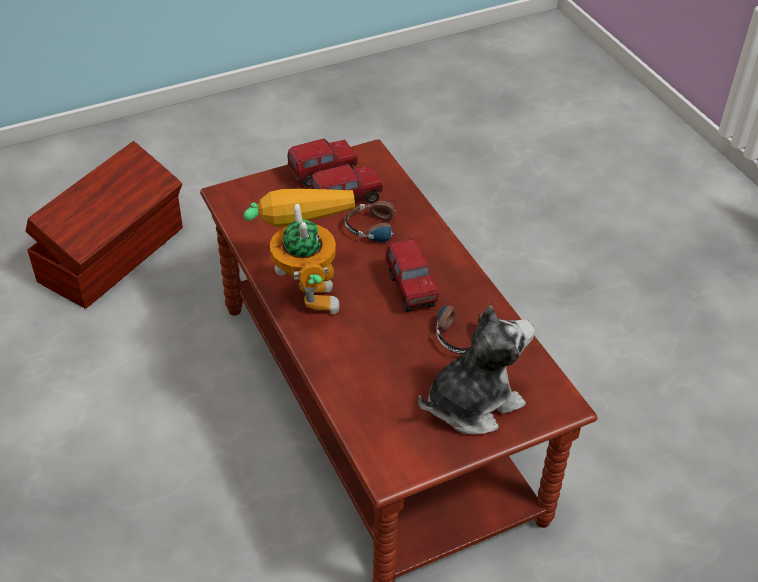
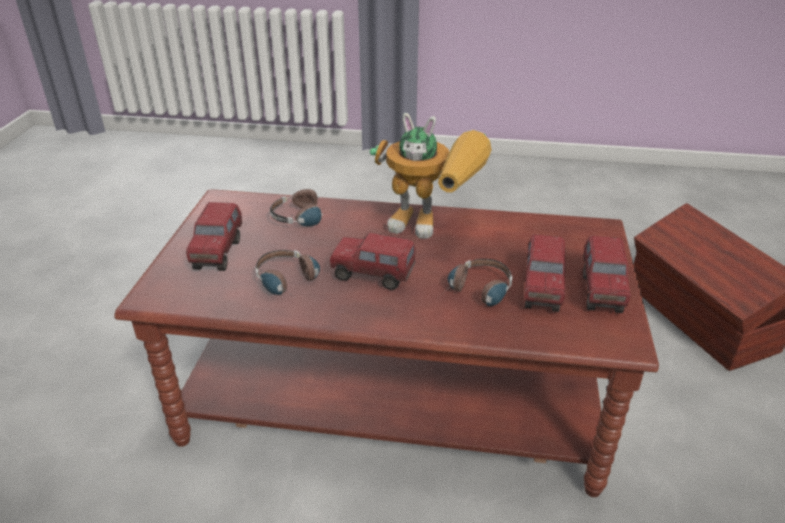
camera: 125 degrees right, 10 degrees down
(361, 380) = (308, 216): none -> headphones
(472, 403) = (219, 253): plush toy -> toy truck

